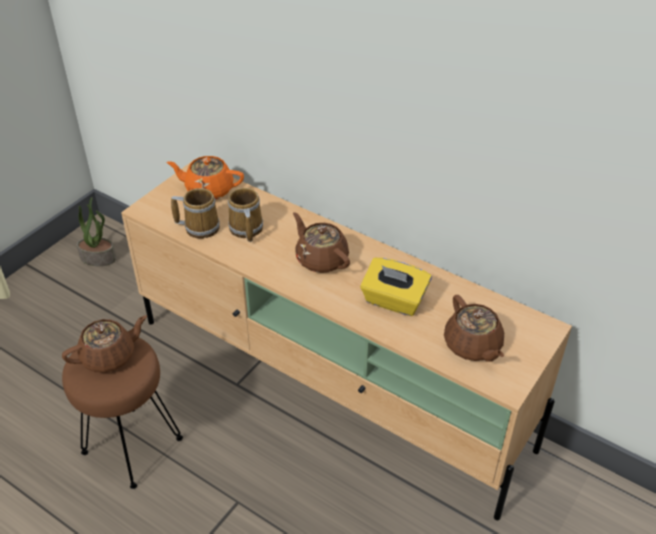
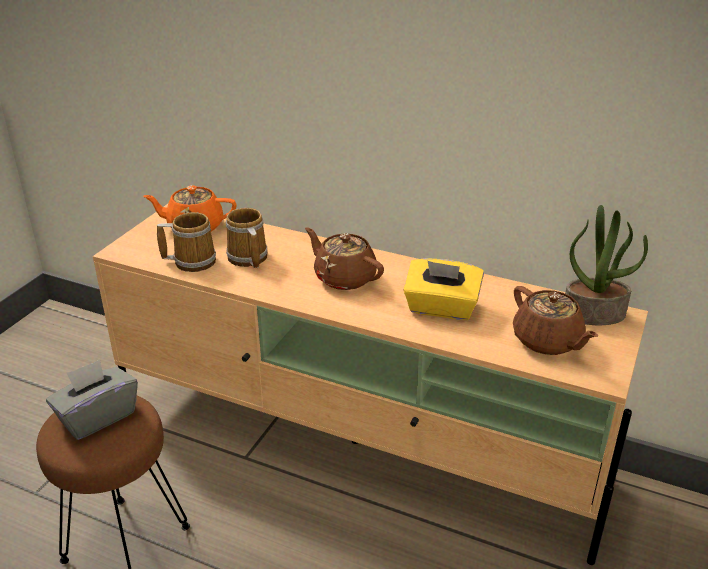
camera: 10 degrees left, 10 degrees down
(99, 258) = (55, 344): potted plant -> potted plant (594, 313)
(109, 356) = (97, 417): brown teapot -> grey tissue box

